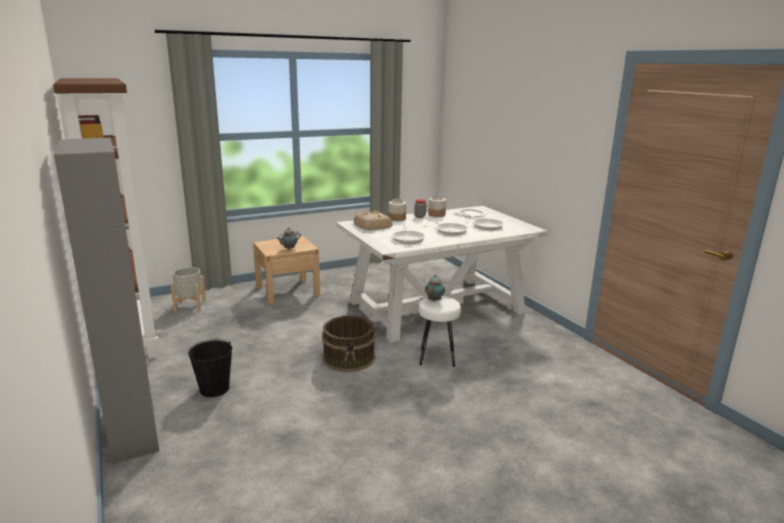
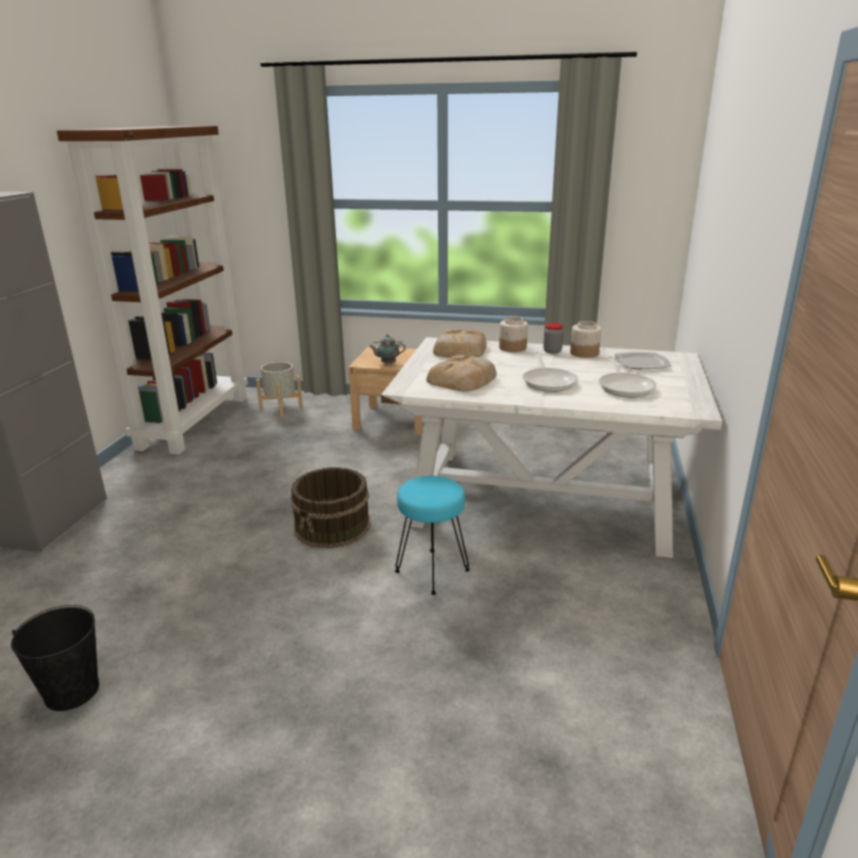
camera: 40 degrees right, 5 degrees up
(214, 389) = (167, 508): black bucket -> black bucket (72, 691)
(408, 238) = (463, 379): frying pan -> bread
(435, 300) = (429, 484): teapot -> none
(437, 357) = (431, 571): white stool -> turquoise stool

